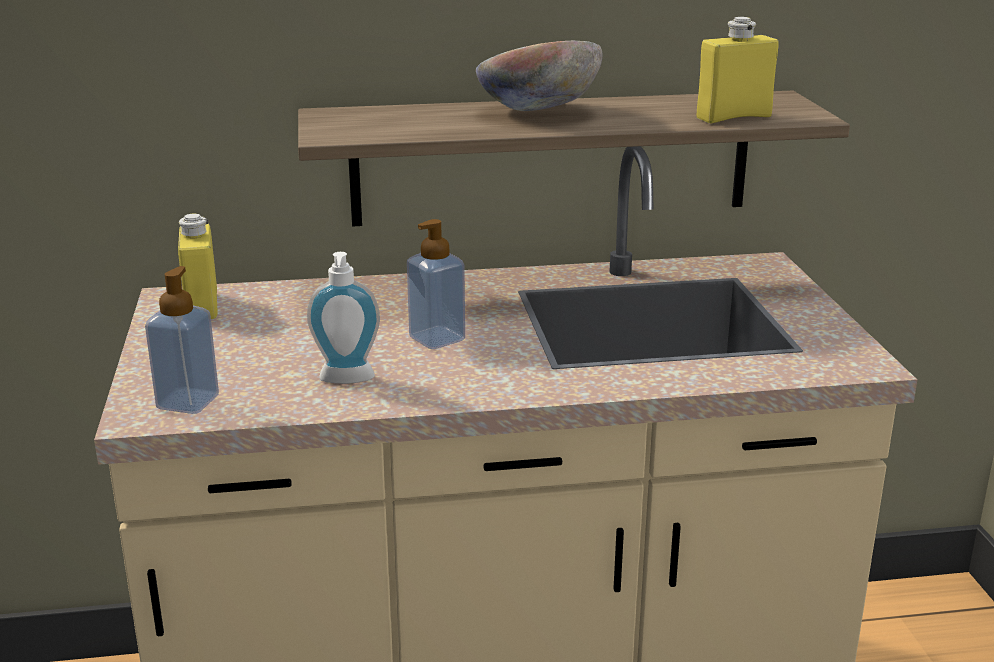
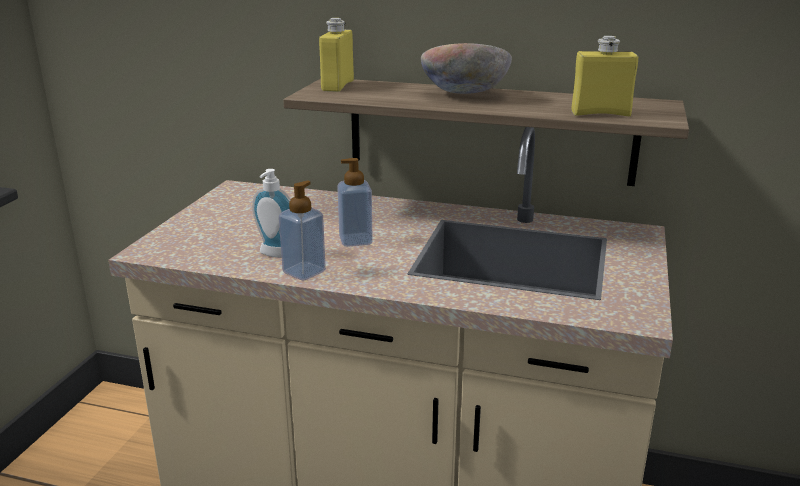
camera: 25 degrees right, 0 degrees up
(188, 402) = (176, 249): soap dispenser -> soap dispenser (304, 272)
(202, 306) = (245, 196): yellow bottle -> yellow bottle (337, 86)

